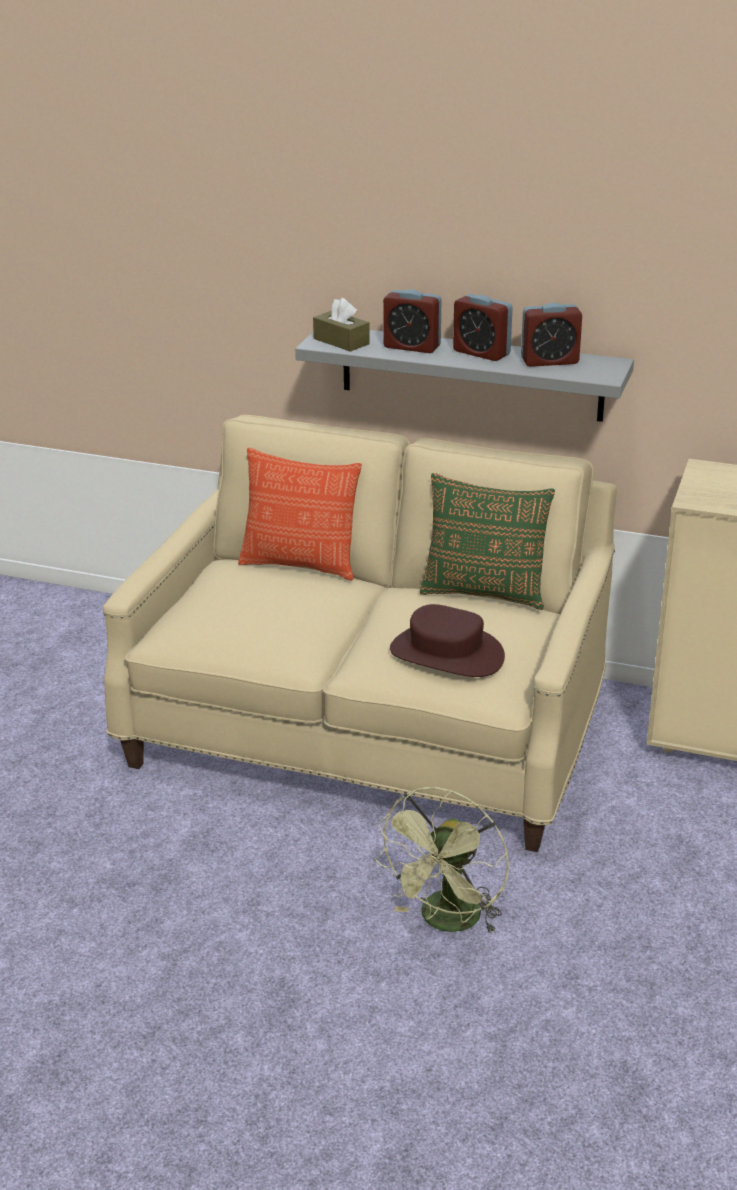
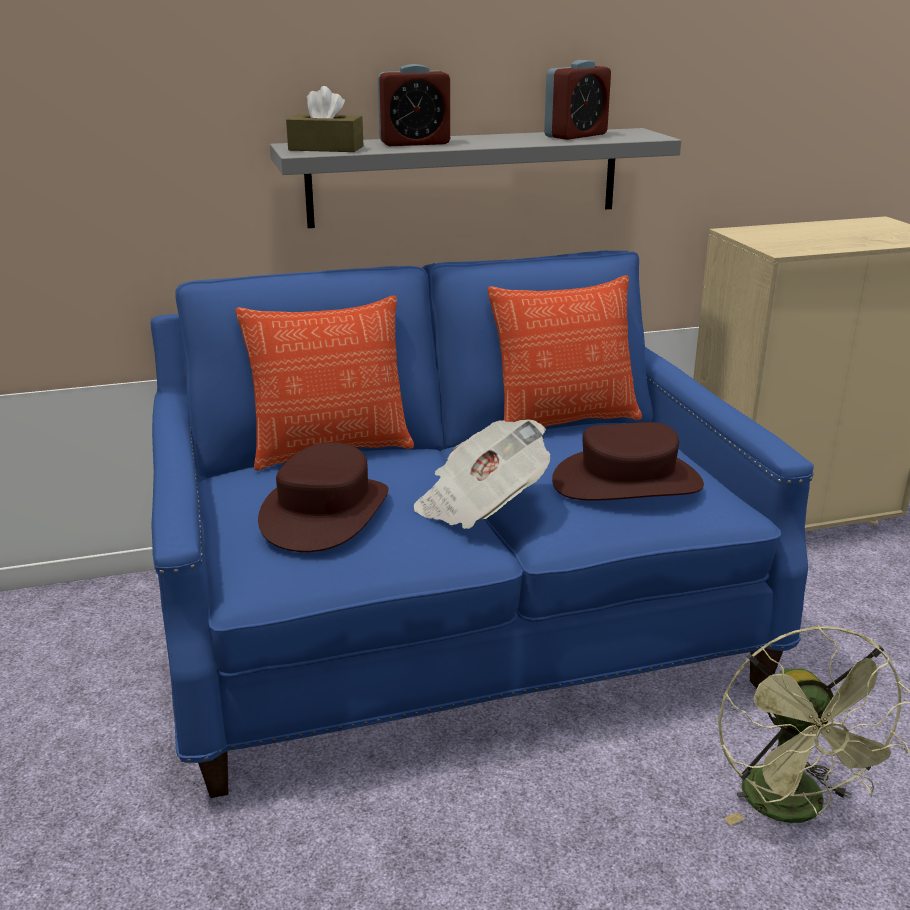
camera: 35 degrees left, 5 degrees down
(238, 608) = (325, 512): none -> brown hat
(335, 636) = (480, 504): none -> newspaper
(370, 727) = (455, 627): beige sofa -> blue sofa
(481, 353) = (496, 138): alarm clock -> none
(484, 594) = (564, 422): green pillow -> orange pillow

